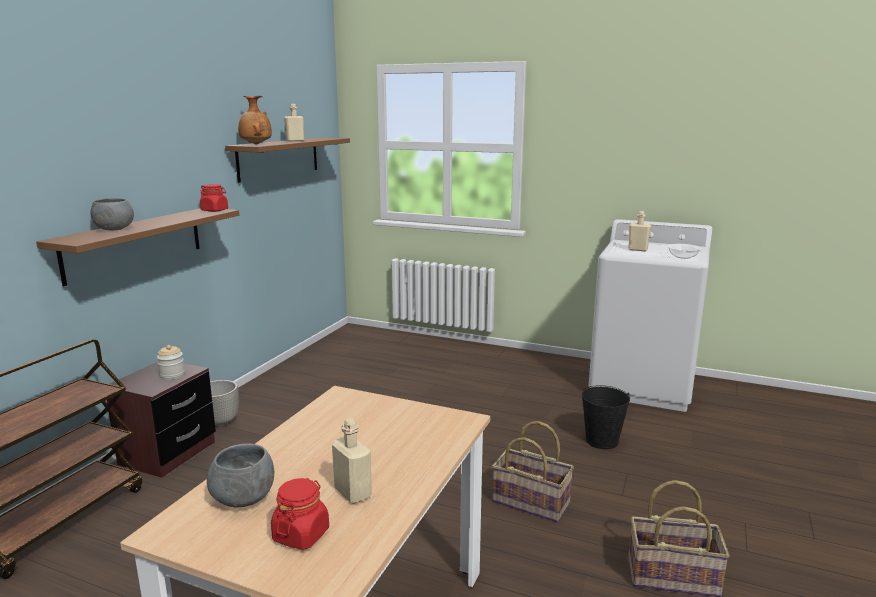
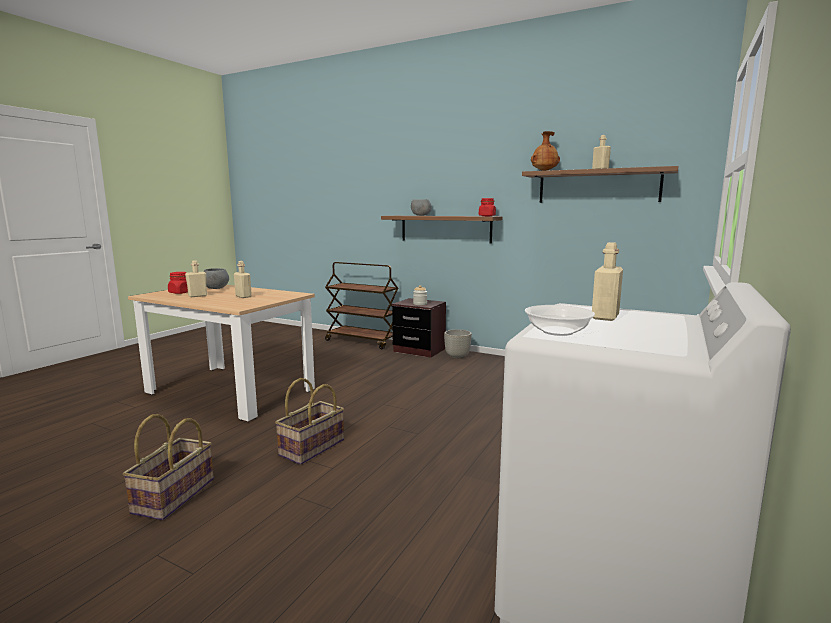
camera: 95 degrees right, 5 degrees down
(363, 438) = (243, 296): none -> beige bottle
(602, 441) = (406, 506): black bucket -> none

